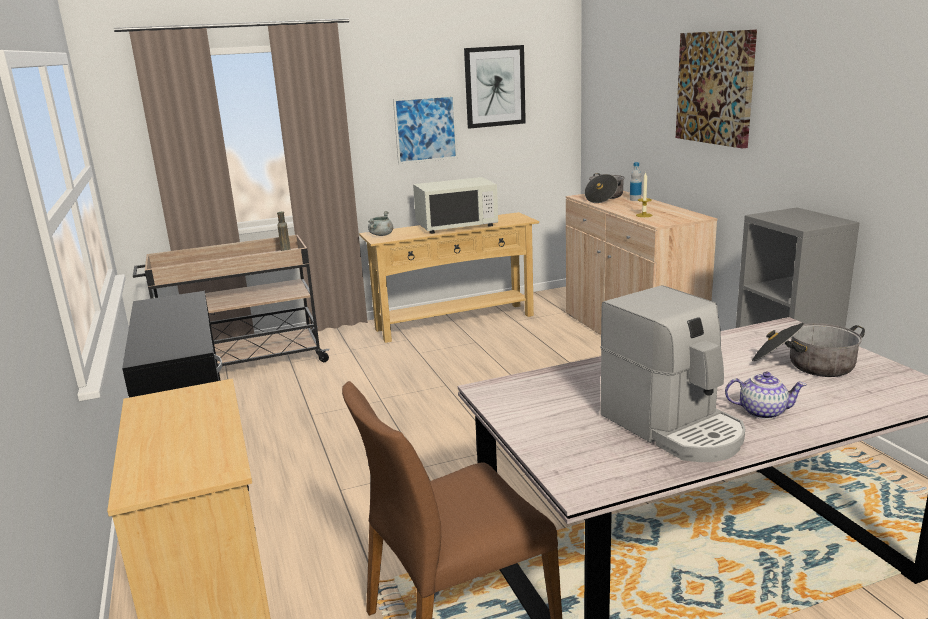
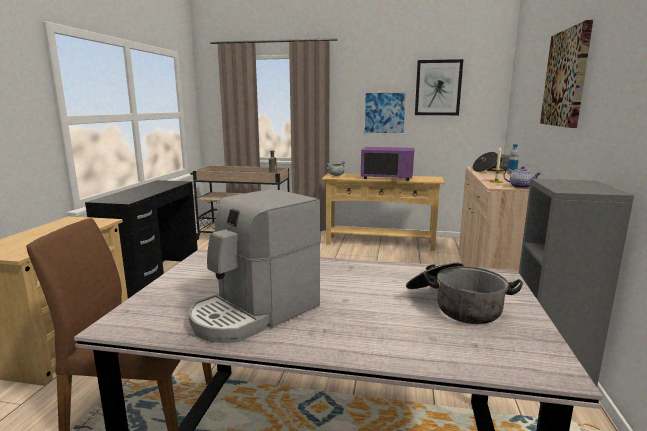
camera: 30 degrees right, 5 degrees down
(456, 225) = (387, 177): white microwave -> purple microwave
(673, 427) = (255, 312): coffee machine -> coffee machine turned 45 degrees clockwise
(762, 412) = (342, 326): teapot -> teapot (520, 187)

